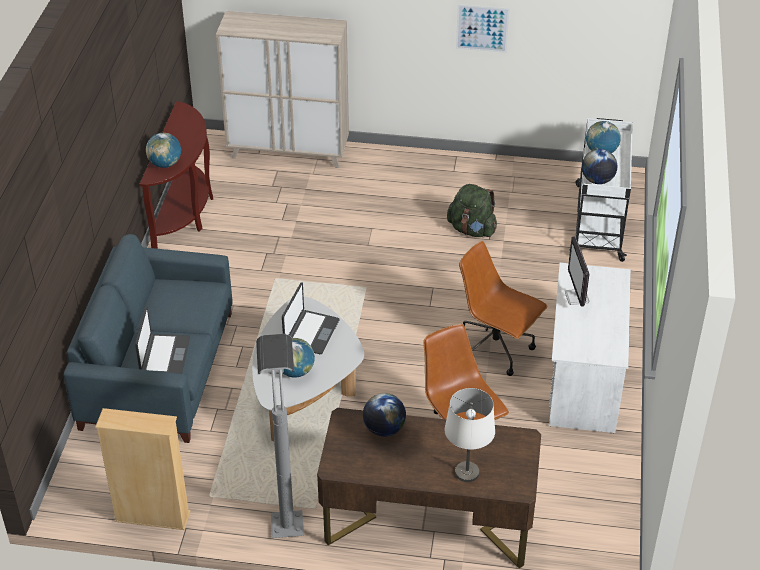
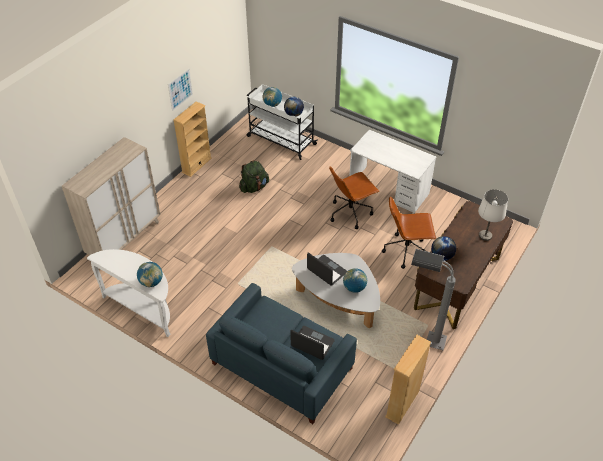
camera: 65 degrees left, 5 degrees up
(185, 212) = (143, 308): brown console table -> white console table
(473, 159) = (196, 165): none -> beige bookcase
(577, 297) = (379, 154): monitor -> none

